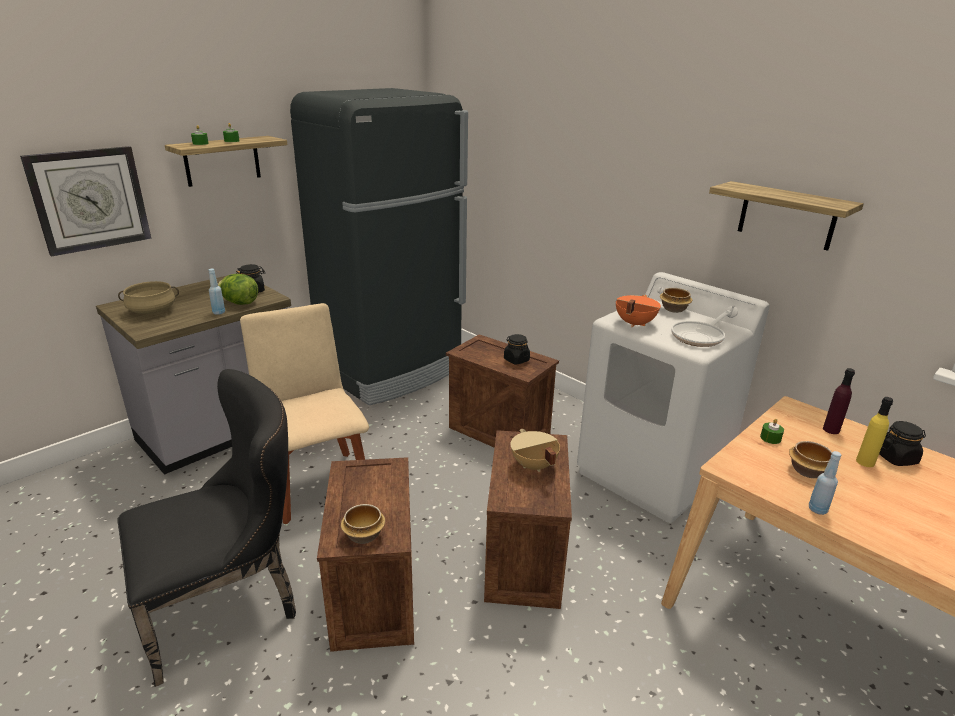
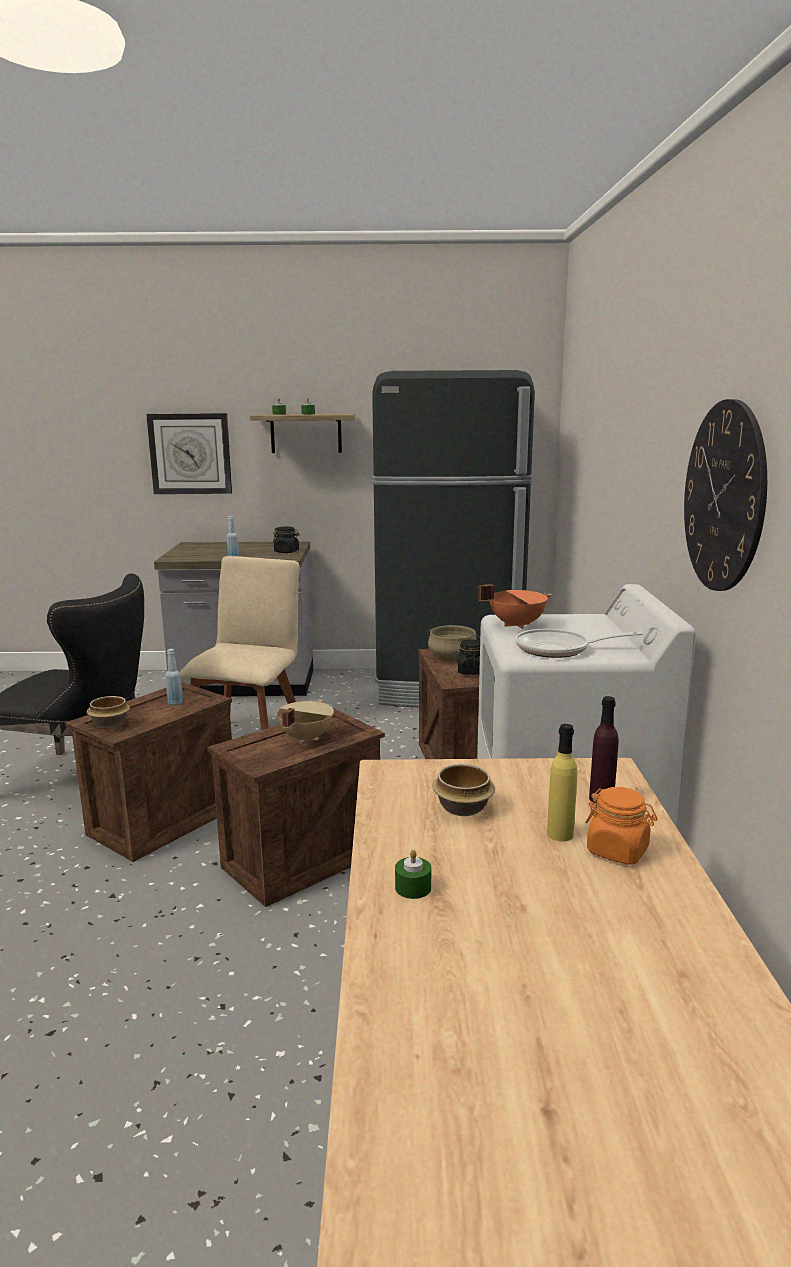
camera: 45 degrees right, 10 degrees down
(152, 310) = (200, 550): beige cooking pot -> beige cooking pot (452, 655)
(240, 303) = (260, 556): lettuce -> none
(674, 309) = (600, 625): bowl -> none
(770, 438) = (498, 774): green candle -> green candle (413, 887)
(787, 216) = (724, 496): shelf -> wall clock
(817, 509) = (384, 830): blue bottle -> blue bottle (175, 703)
(896, 458) = (618, 851): black jar -> orange jar

